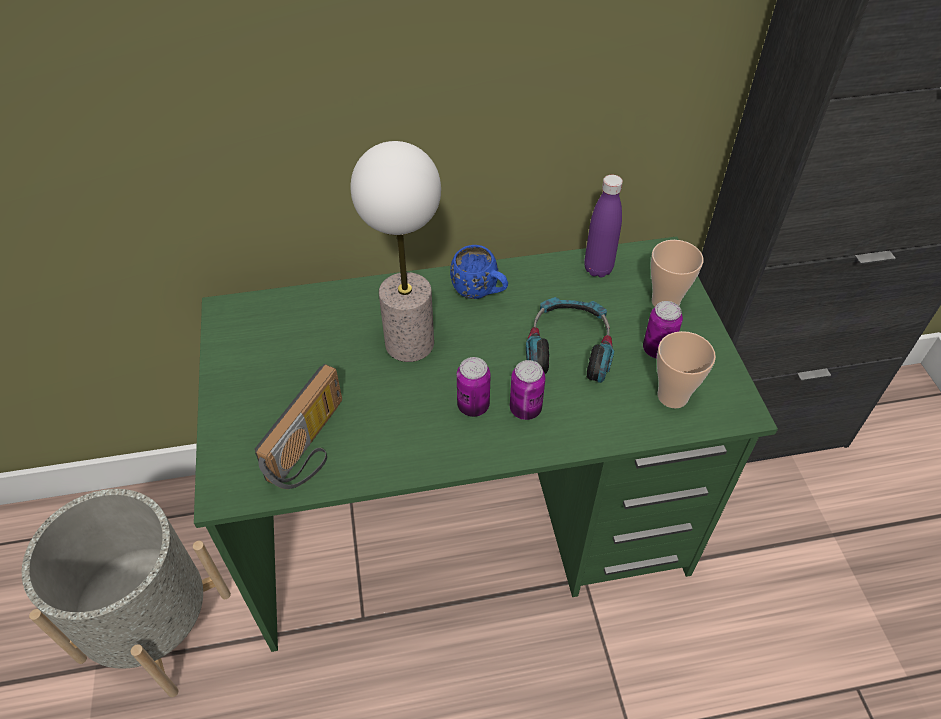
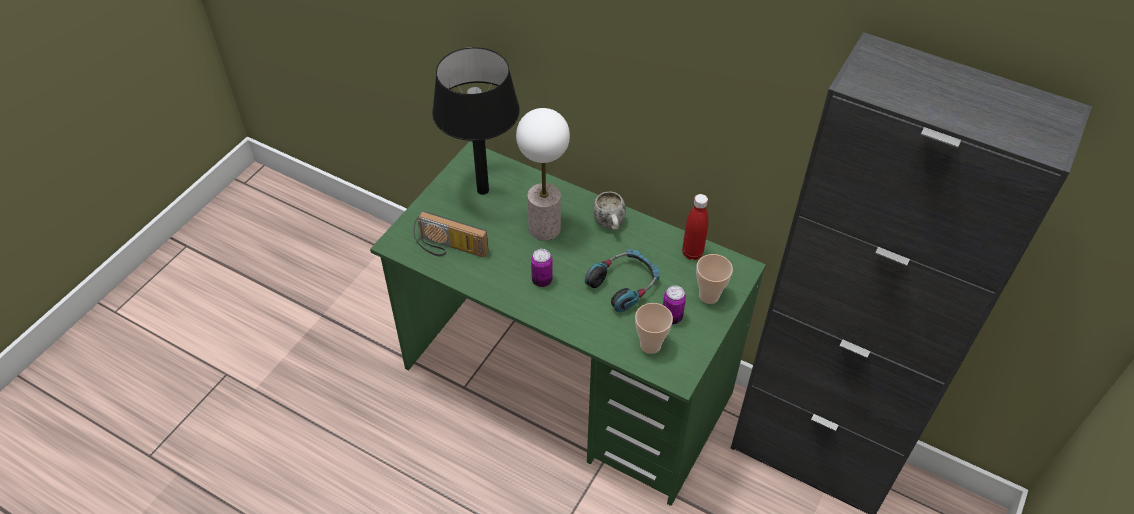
camera: 40 degrees right, 0 degrees up
(155, 626) = (363, 315): grey planter -> none
(283, 345) = (483, 190): none -> black table lamp
(312, 446) = (449, 249): radio -> radio turned 45 degrees clockwise
(480, 293) = (610, 225): blue mug -> white mug
(525, 409) = (566, 299): can -> none
(598, 269) = (692, 253): purple bottle -> red bottle

